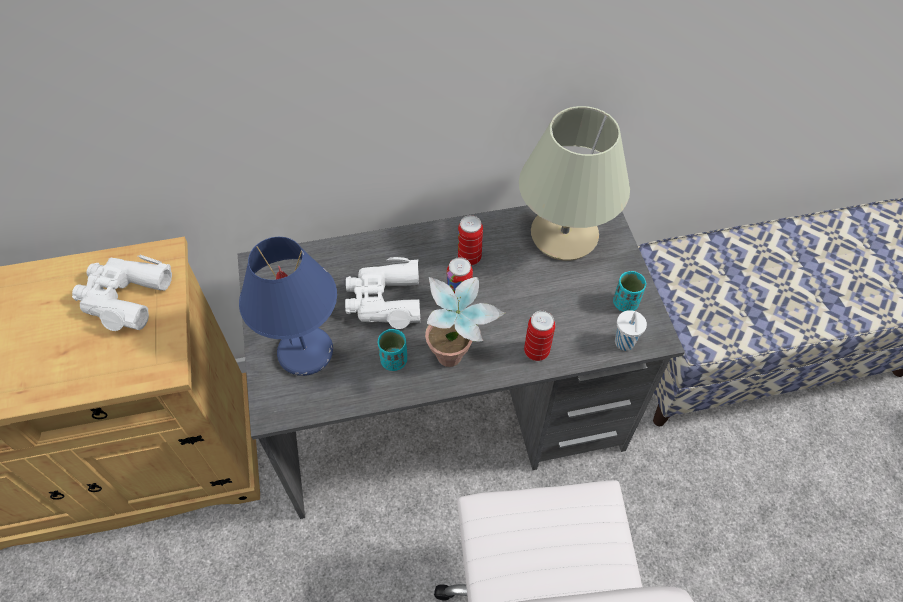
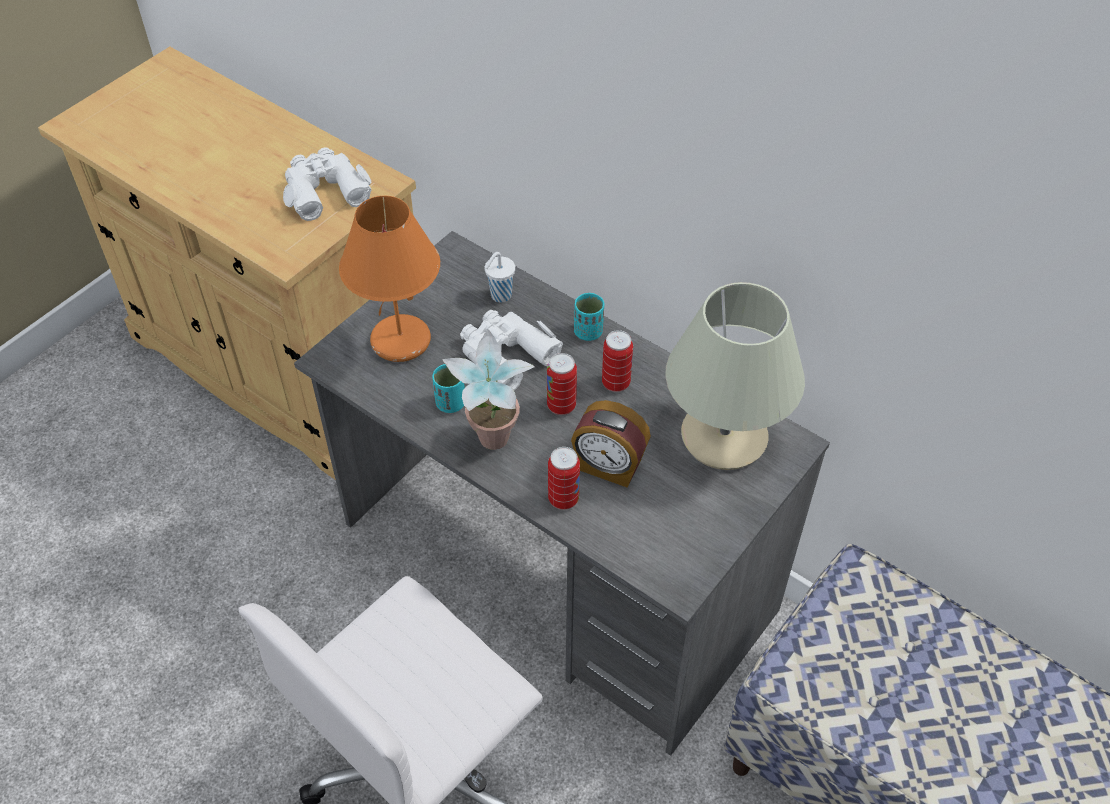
camera: 50 degrees right, 5 degrees down
(306, 353) = (400, 342): blue table lamp -> orange table lamp
(533, 309) = (608, 467): none -> alarm clock
(624, 343) = (644, 564): white cup -> white cup (500, 296)
(625, 303) = (694, 536): turquoise cup -> turquoise cup (588, 332)

